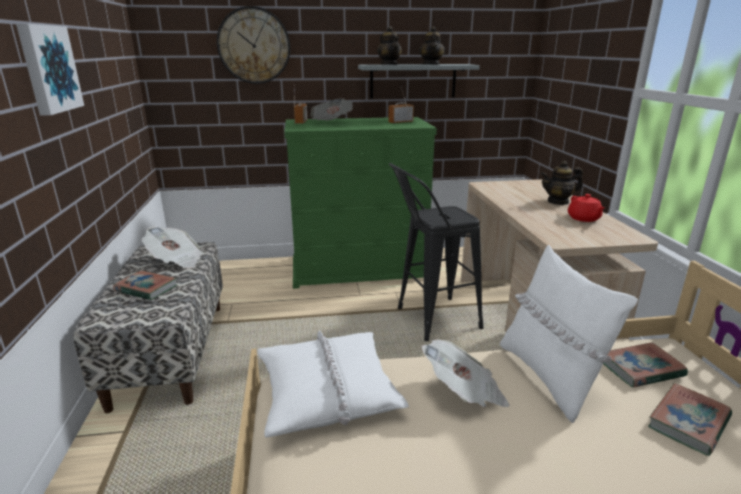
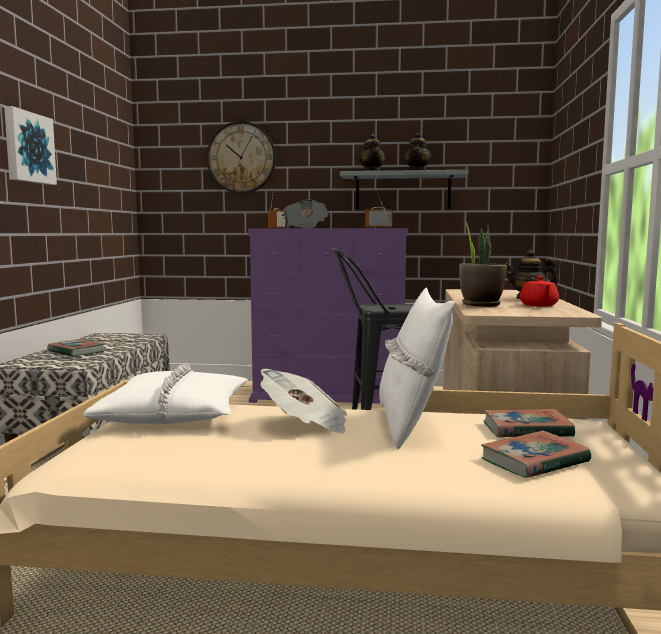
camera: 15 degrees right, 15 degrees down
(176, 260) = (119, 341): newspaper -> none
(359, 268) = (332, 394): green dresser -> purple dresser
(539, 222) = (481, 305): none -> potted plant

